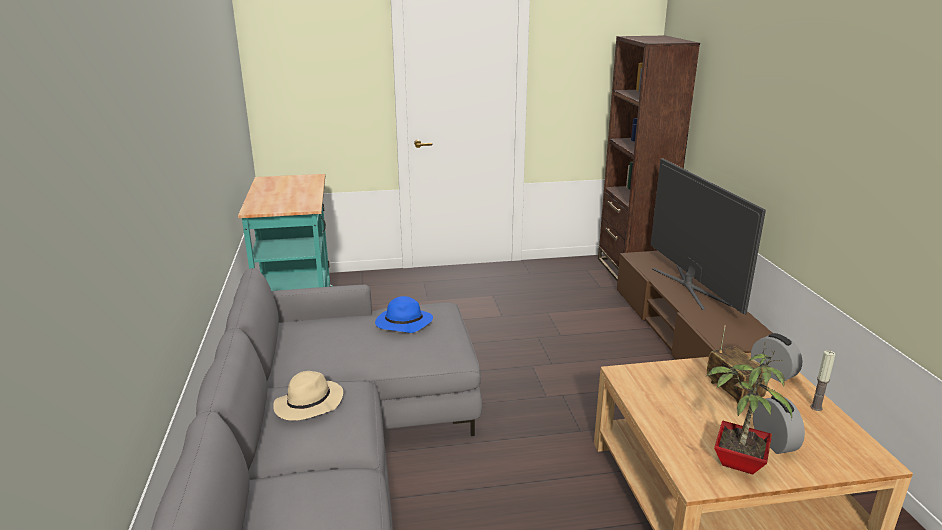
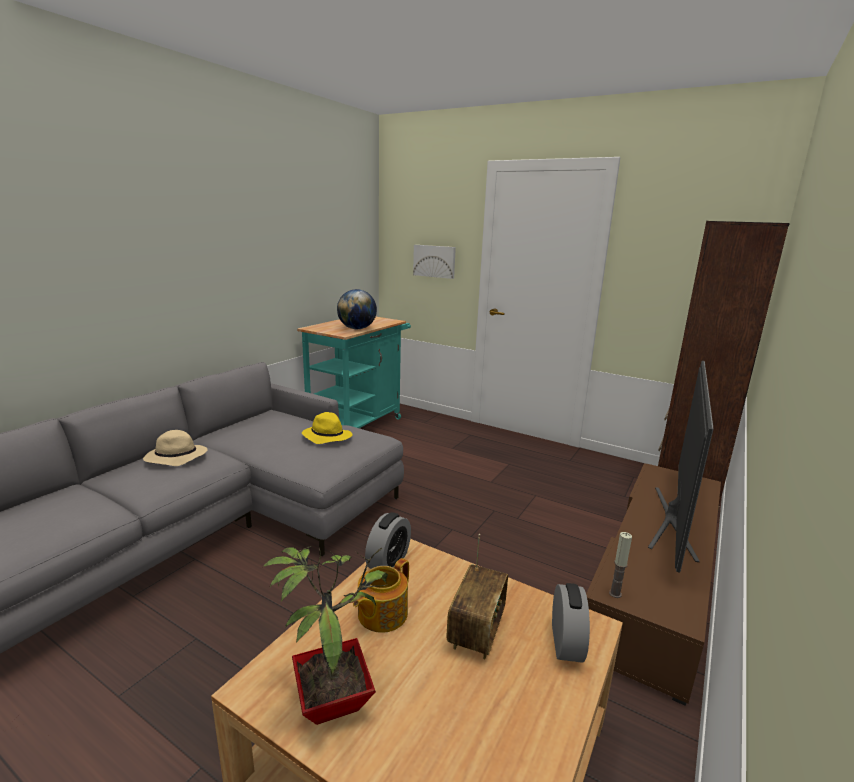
camera: 40 degrees right, 5 degrees down
(305, 197) = (357, 329): none -> globe
(333, 95) = (434, 261): none -> picture
(403, 324) = (326, 437): blue hat -> yellow hat
(681, 413) = (381, 614): none -> teapot
(773, 441) = (413, 712): alarm clock -> alarm clock (388, 561)
(816, 407) = (547, 717): candle -> candle (615, 593)

